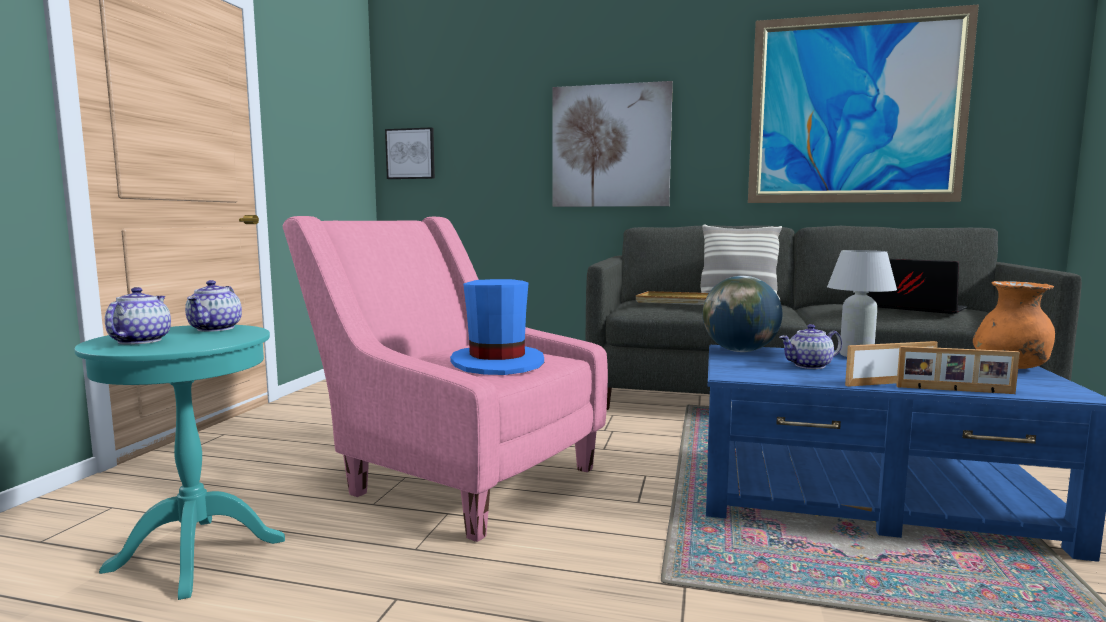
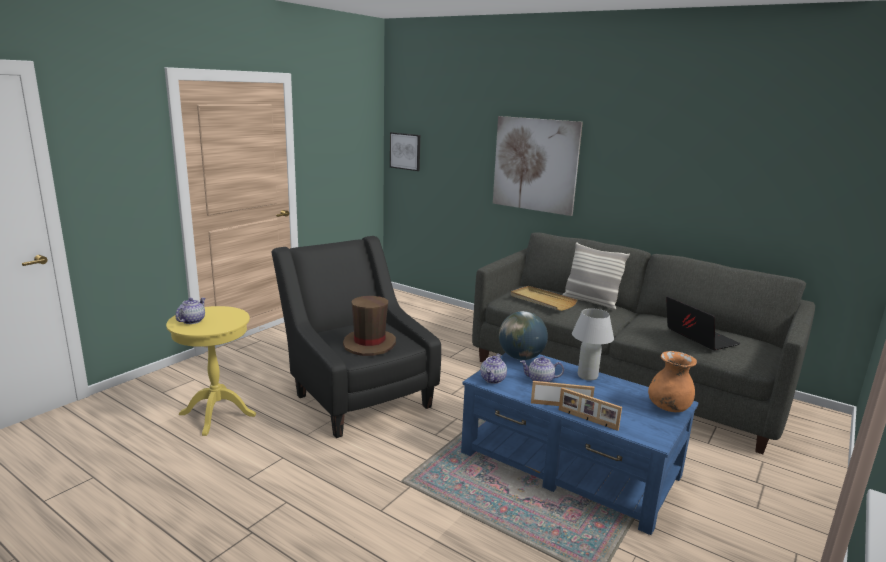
camera: 20 degrees right, 10 degrees up
(197, 554) = (217, 414): turquoise side table -> yellow side table
(216, 328) = (228, 313): teapot -> teapot (493, 379)
(456, 475) = (356, 394): pink armchair -> black armchair
(498, 363) = (369, 344): blue hat -> brown hat
(856, 109) = (720, 162): picture -> none

